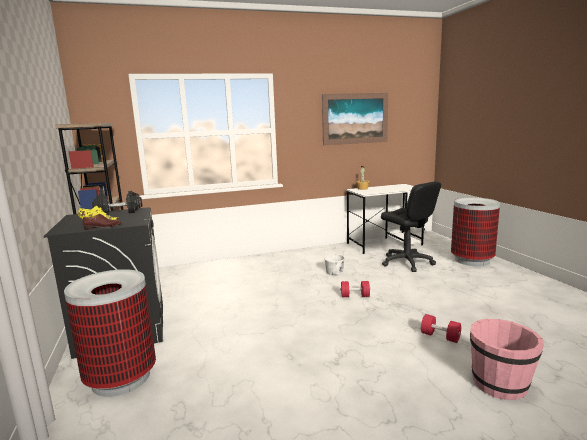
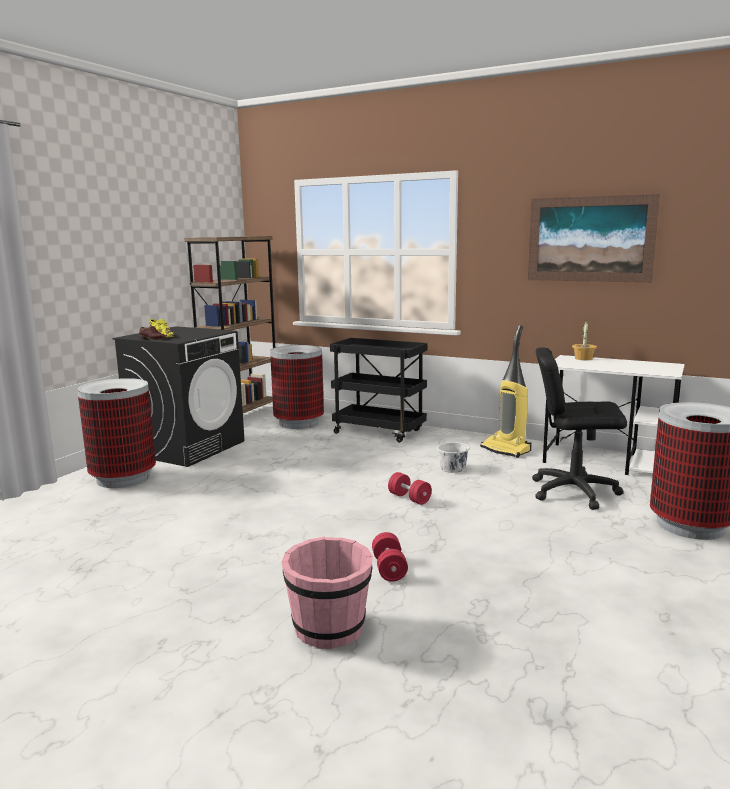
camera: 45 degrees right, 0 degrees up
(119, 212) = (203, 331): black dumbbell -> none
(174, 278) = (299, 423): none -> trash can
(245, 266) = (380, 432): none -> black cart
(333, 253) = (506, 450): none -> vacuum cleaner
(407, 262) = (573, 491): black office chair -> black office chair turned 90 degrees clockwise

